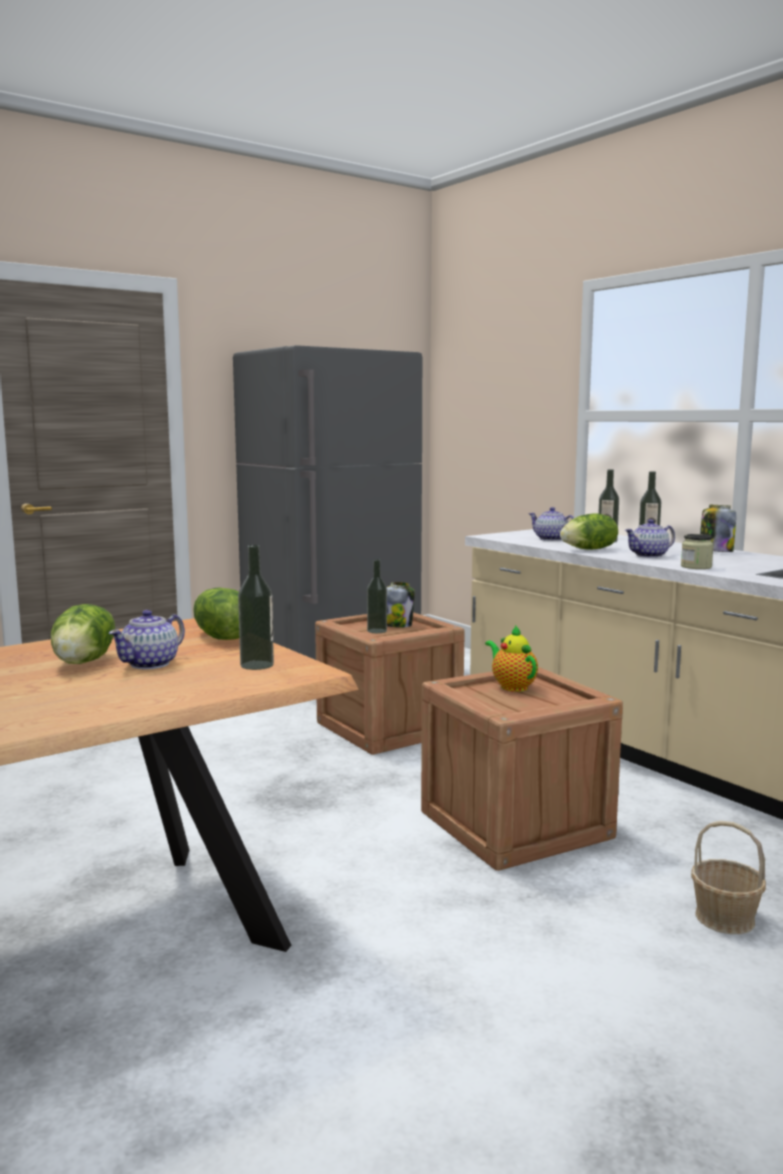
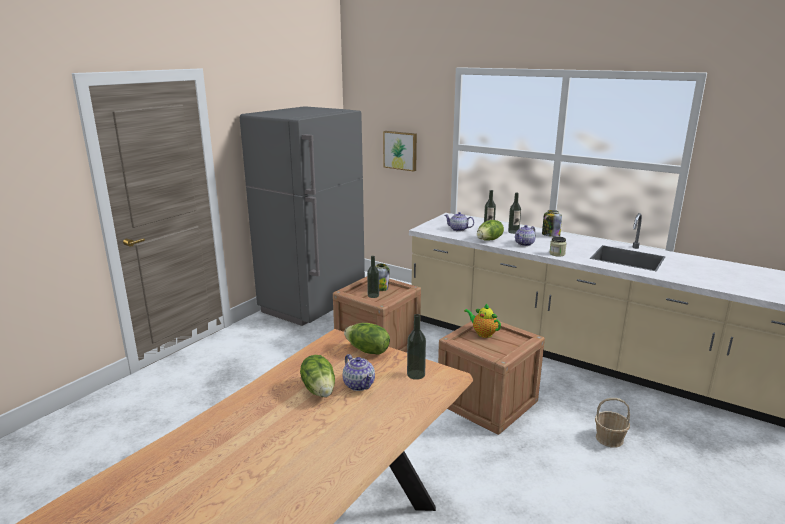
camera: 20 degrees left, 10 degrees up
(151, 664) = (359, 384): teapot -> teapot turned 45 degrees counterclockwise
(504, 431) = (400, 150): none -> picture

